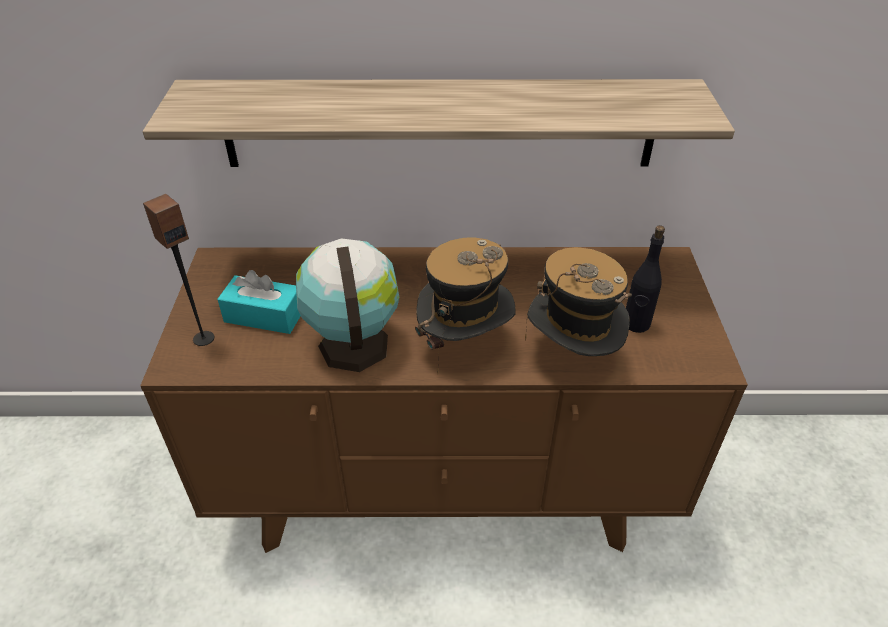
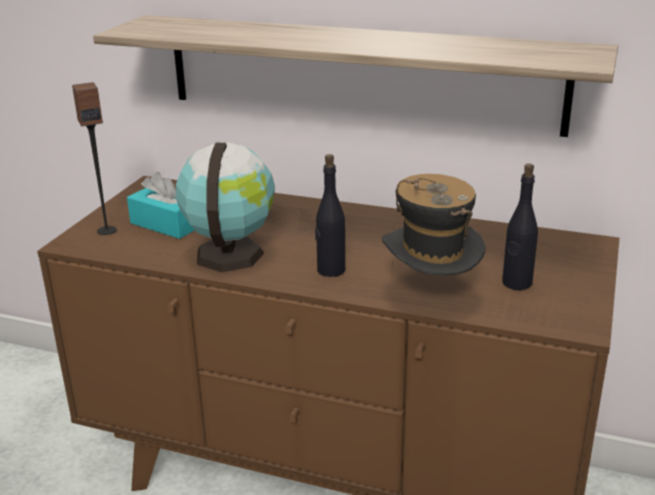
camera: 20 degrees right, 15 degrees down
(464, 345) = (330, 270): hat -> black bottle

